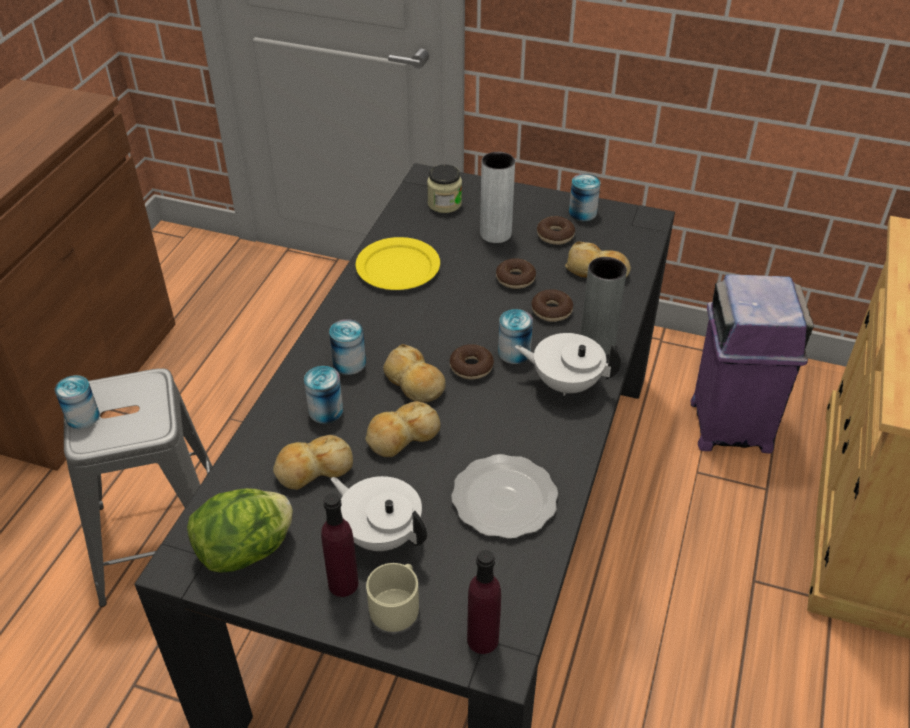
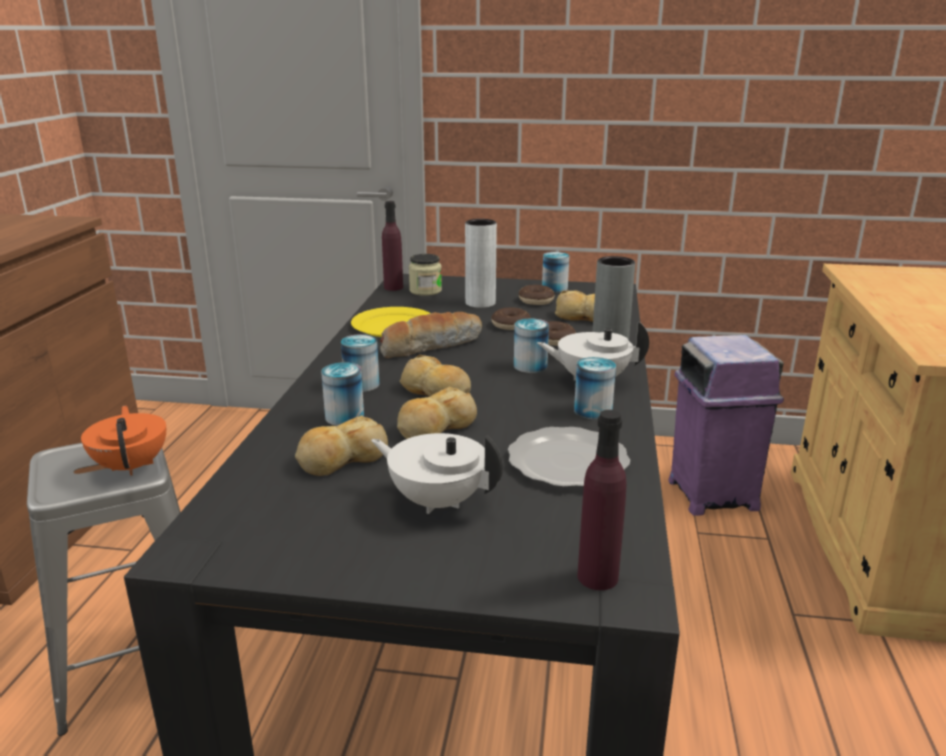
camera: 10 degrees left, 20 degrees down
(83, 417) = (52, 473): can -> can (593, 411)
(148, 415) = (132, 465): none -> orange teapot
(246, 550) = (273, 530): lettuce -> none
(343, 583) = (404, 547): purple bottle -> purple bottle (393, 287)
(397, 604) = (477, 558): beige mug -> none
(427, 306) = (431, 345): none -> bread
(471, 367) = (491, 378): donut -> none

